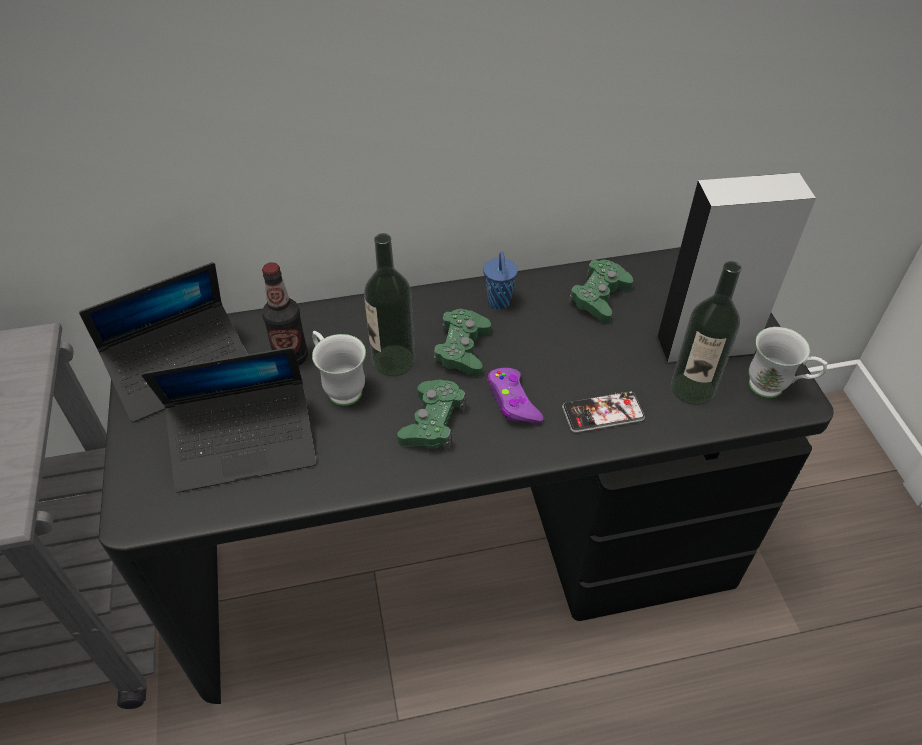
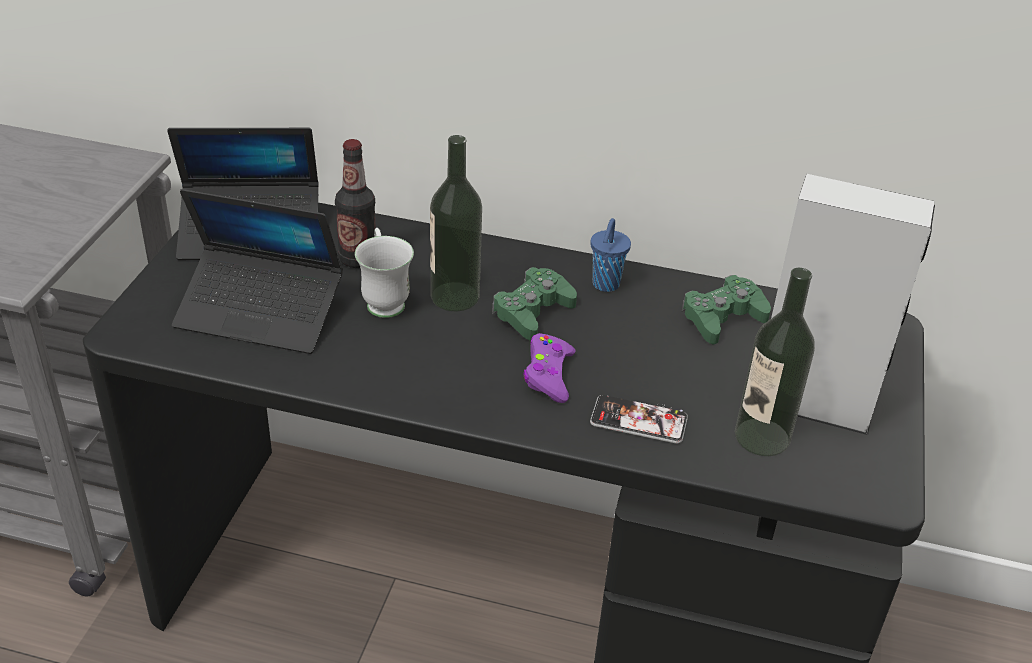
camera: 25 degrees right, 10 degrees down
(432, 422) = (451, 362): green game controller -> none
(775, 389) = (863, 474): white mug -> none

